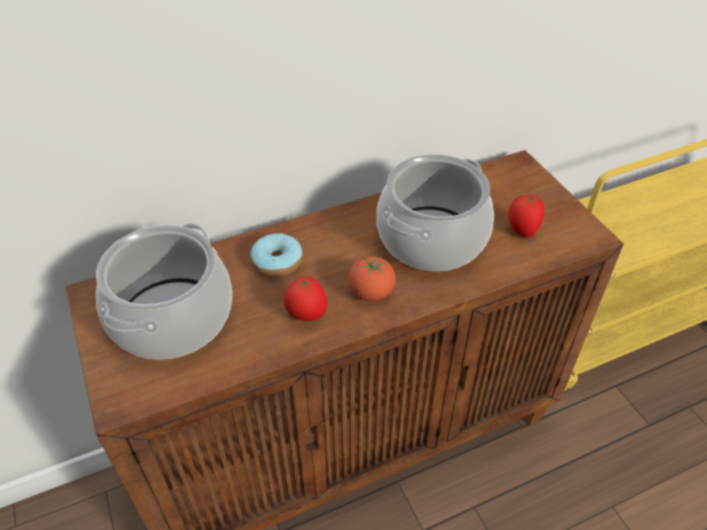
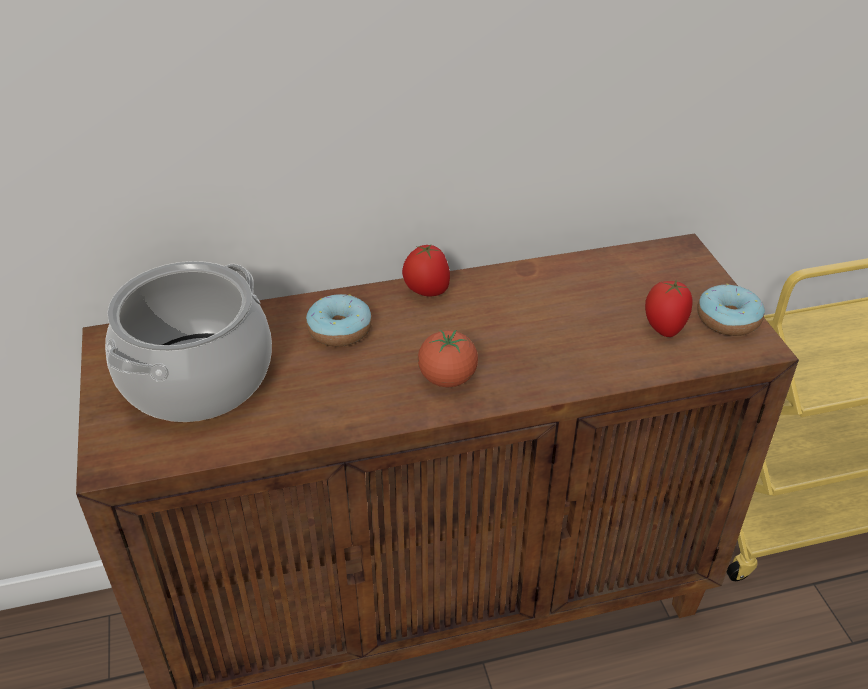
camera: 10 degrees right, 5 degrees down
(306, 315) = (359, 394): tomato -> tomato (426, 292)
(431, 238) = (541, 324): cooking pot -> none
(566, 217) = (727, 320): none -> donut

